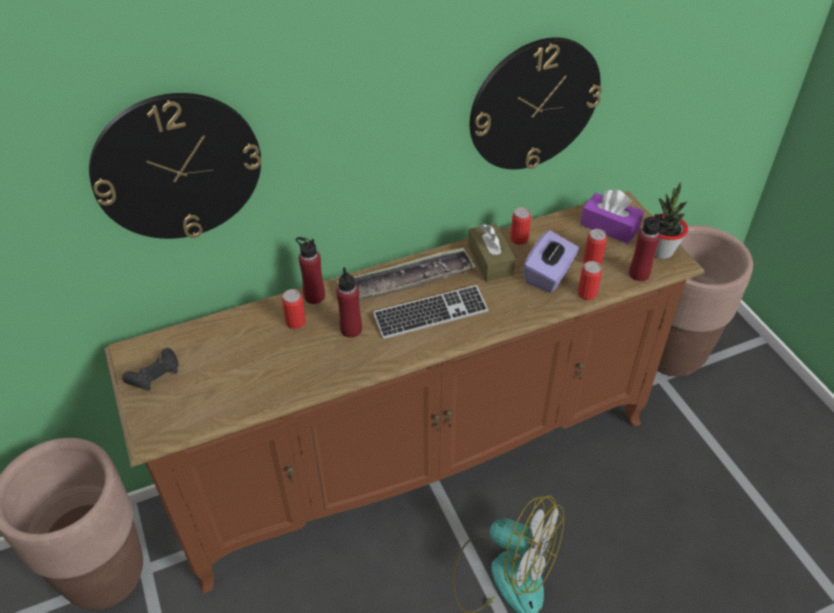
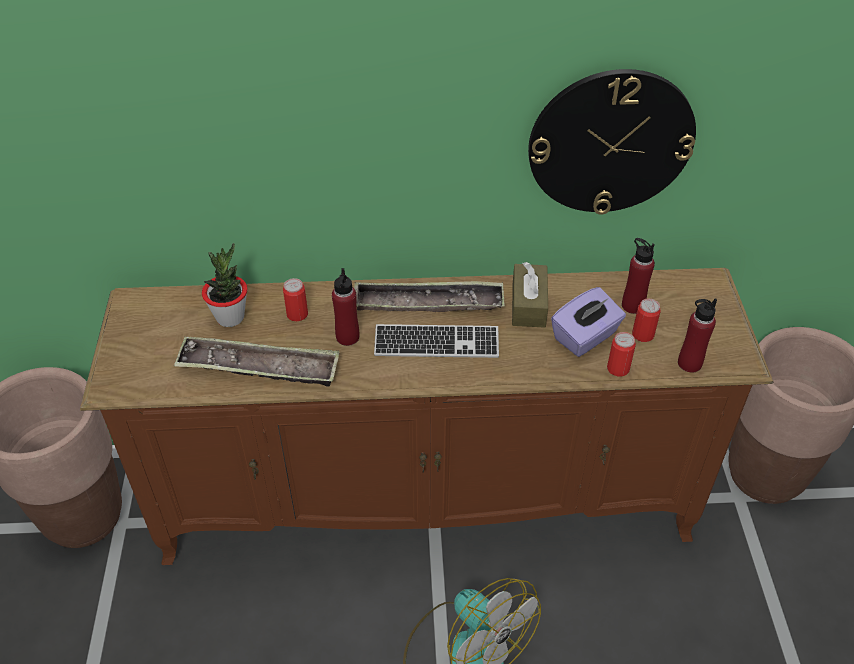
camera: 20 degrees right, 0 degrees up
(155, 375) = (141, 329): black game controller -> none
(177, 167) = (196, 125): wall clock -> none
(285, 378) = (259, 367): none -> tray
(314, 296) = (328, 293): red bottle -> red bottle (632, 305)
(519, 239) = (572, 290): can -> none
(609, 226) = (683, 302): purple tissue box -> none
(661, 250) = (730, 344): potted plant -> potted plant (230, 317)

